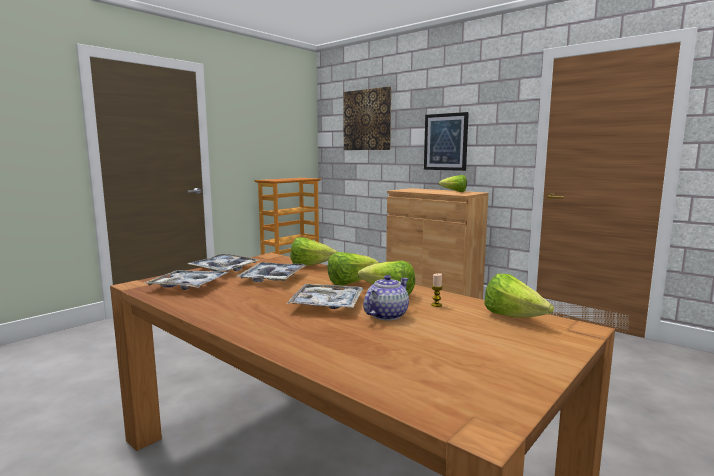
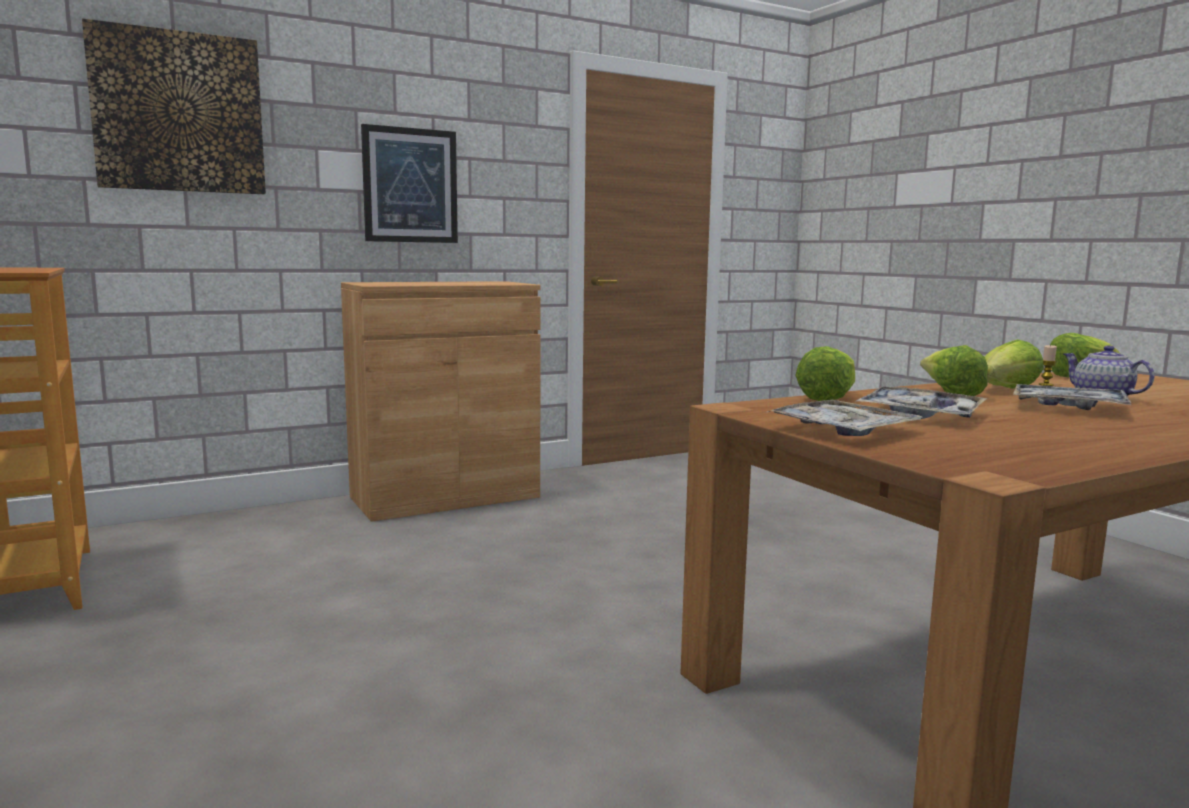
camera: 70 degrees left, 0 degrees up
(188, 286) = (990, 450): tray -> none
(454, 191) = (469, 282): lettuce -> none

